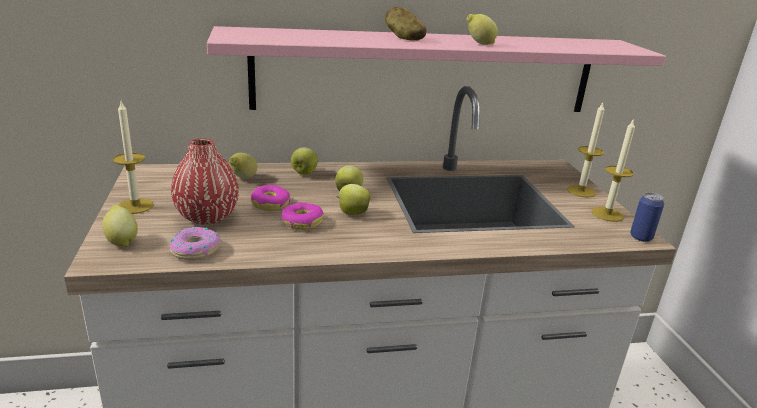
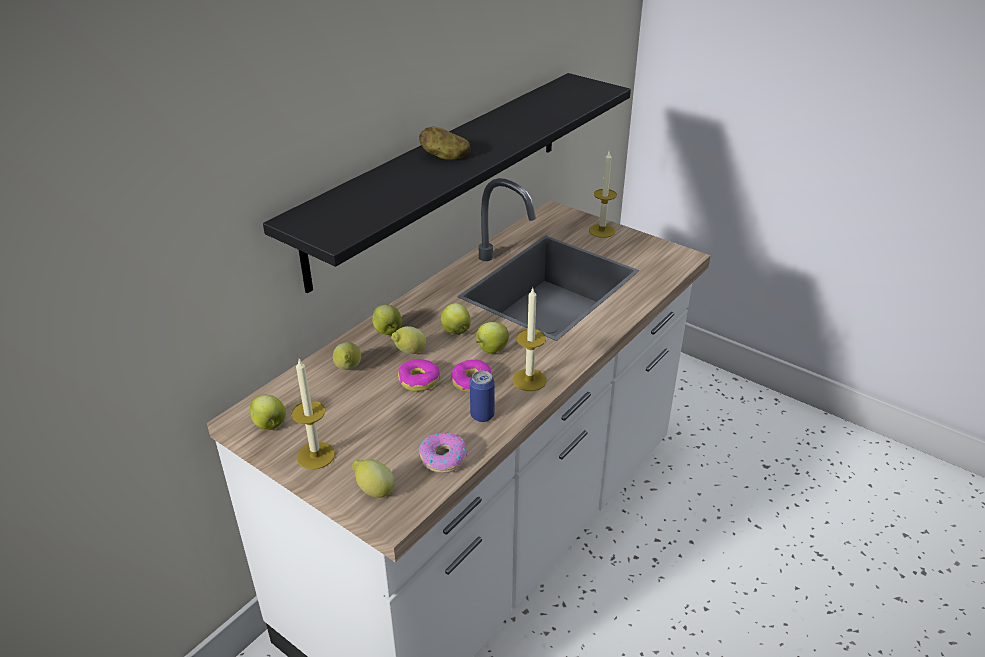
camera: 40 degrees left, 10 degrees up
(148, 180) = (270, 425): none -> apple
(207, 216) = (394, 425): red vase -> none
(427, 73) = (443, 174): pink shelf -> black shelf
(479, 44) = (508, 137): lemon -> lemon (409, 353)
(607, 214) = (643, 245): candle -> candle (529, 380)
(641, 237) = (683, 256): can -> can (482, 415)

